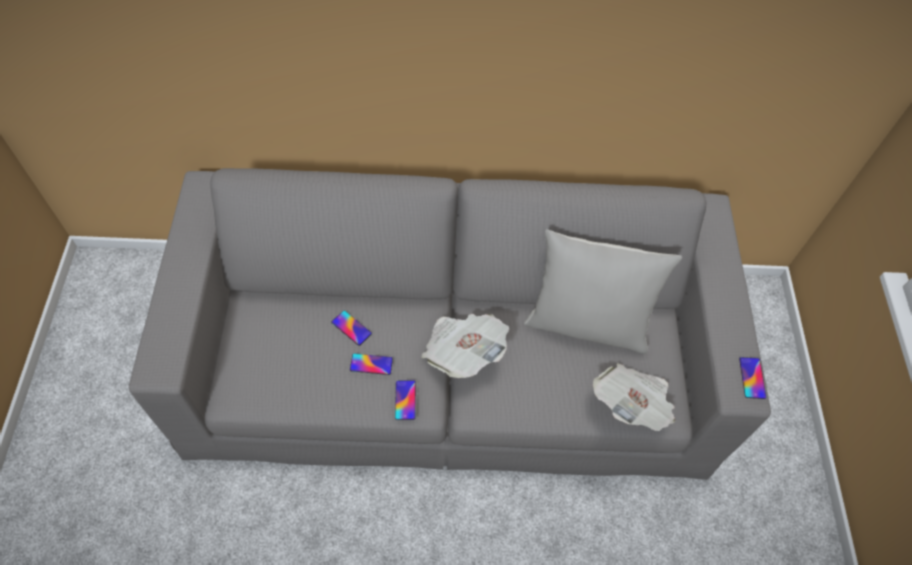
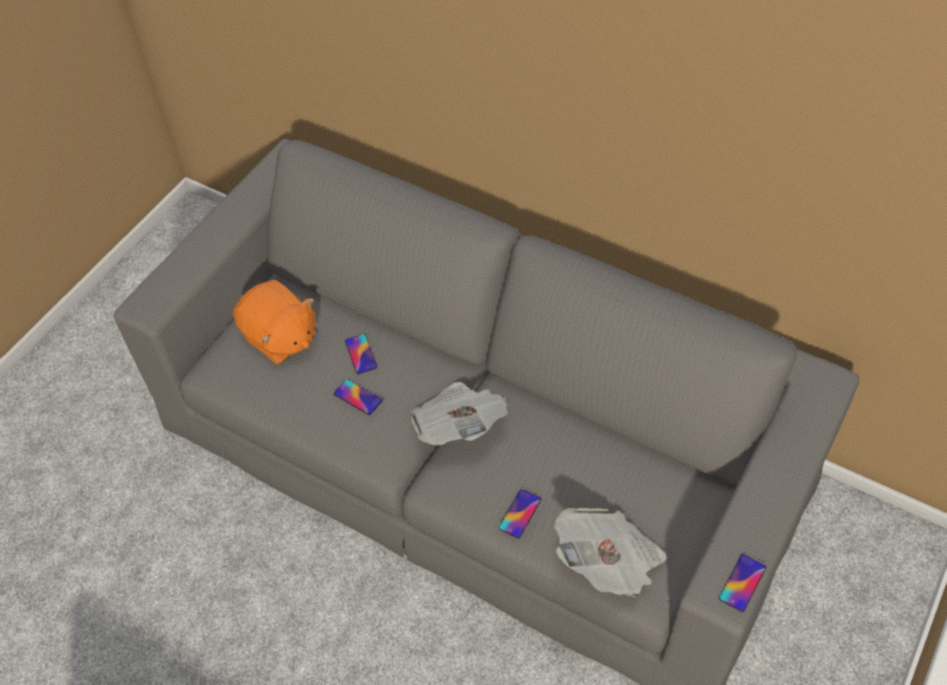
camera: 35 degrees right, 5 degrees down
(275, 343) = (280, 338): none -> orange plush toy
(405, 400) = (370, 447): phone -> phone (520, 514)
(587, 323) = (613, 456): grey pillow -> none

